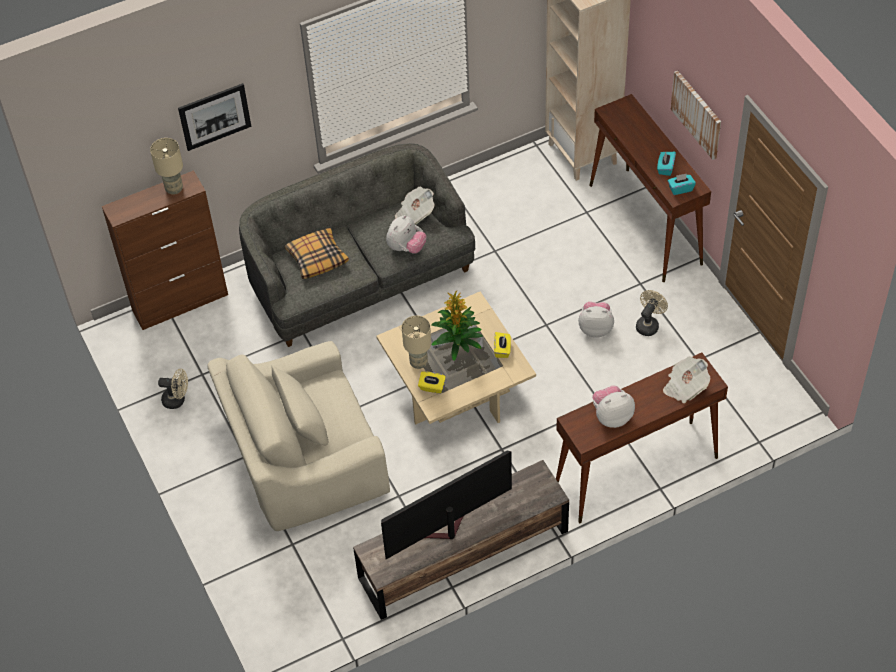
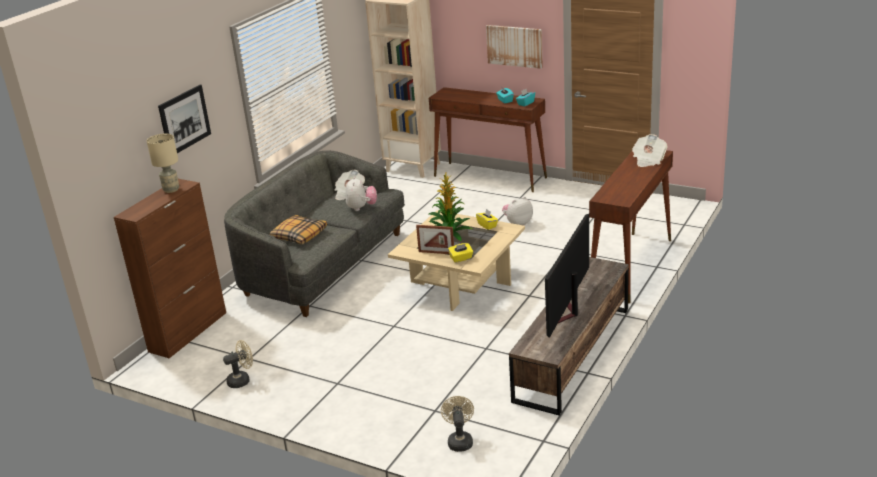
camera: 35 degrees left, 25 degrees down
(304, 460) = (389, 364): beige armchair -> none
(419, 363) = (436, 252): beige table lamp -> picture frame
(612, 416) = (623, 186): plush toy -> none
(648, 324) = (548, 209): beige fan -> beige fan (459, 440)

